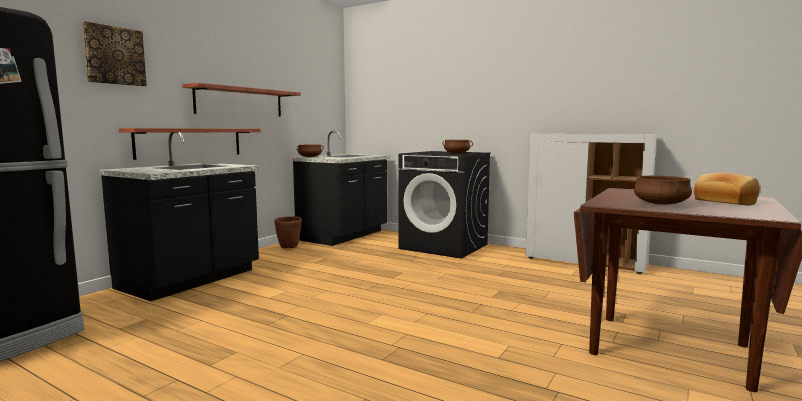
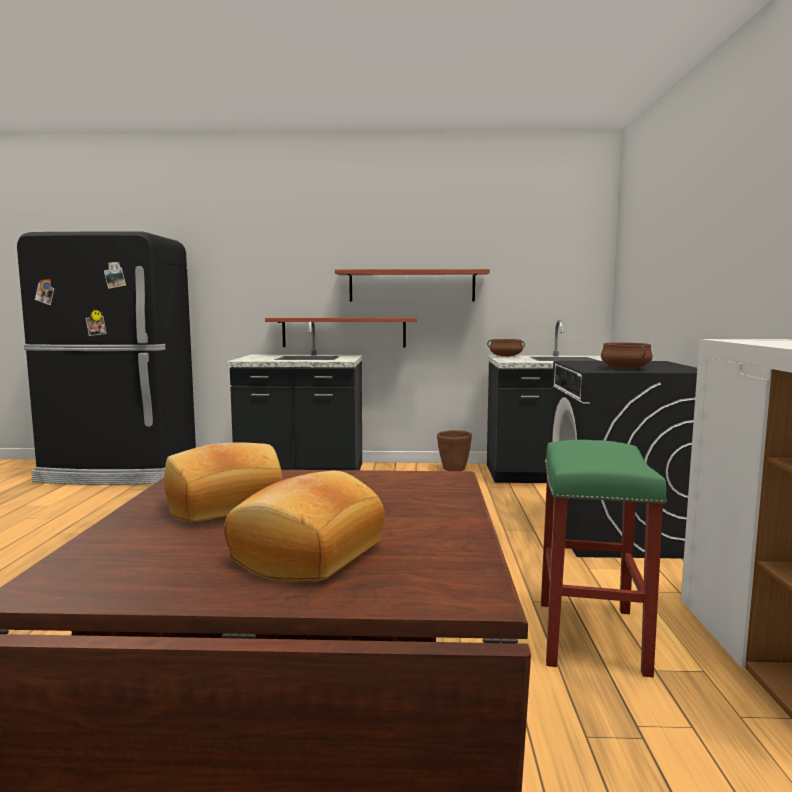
camera: 60 degrees right, 0 degrees up
(114, 55) = (271, 250): picture -> none
(541, 276) = (592, 637): none -> green stool
(660, 204) = (223, 505): brown cooking pot -> bread

